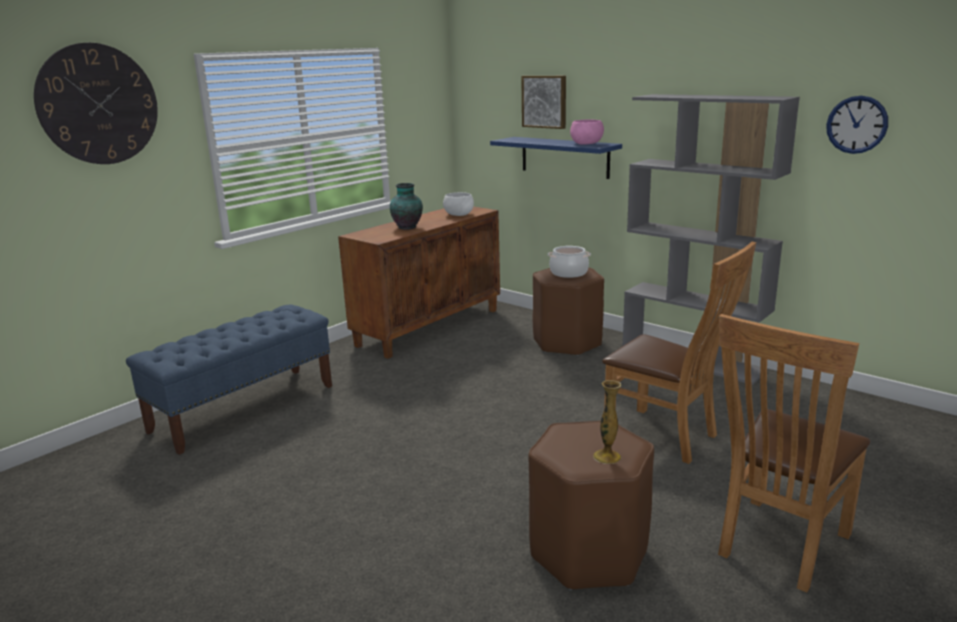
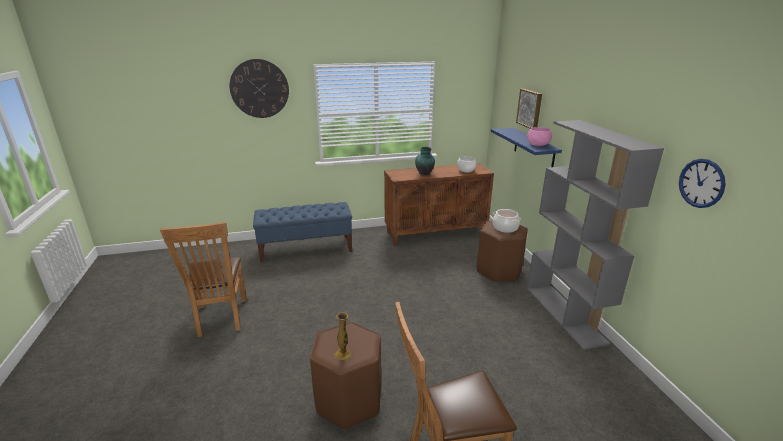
camera: 35 degrees right, 5 degrees up
(667, 437) = (477, 358): brown chair -> brown chair (221, 319)

